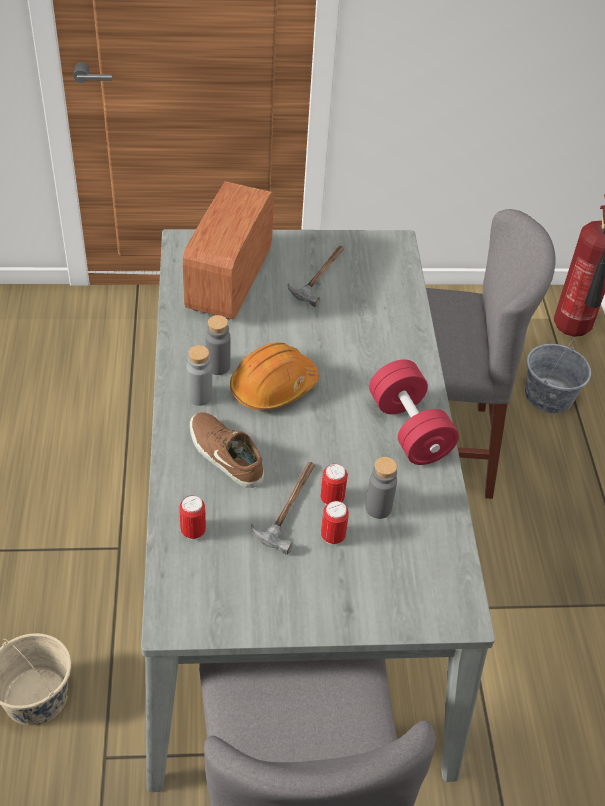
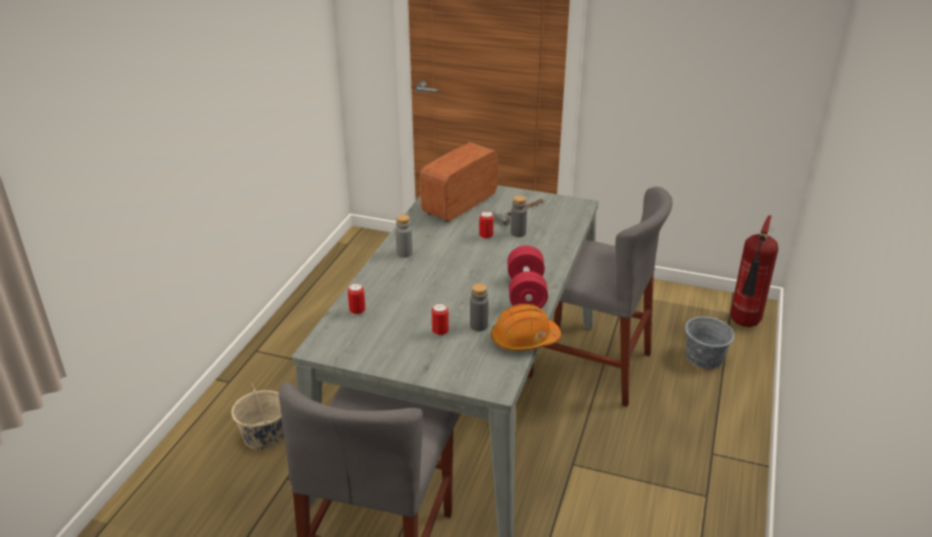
camera: 25 degrees right, 15 degrees down
(218, 366) = (425, 242): grey bottle -> grey bottle (518, 233)
(224, 455) = (400, 282): brown shoe -> none
(273, 387) = (452, 257): orange hard hat -> orange hard hat (524, 340)
(289, 505) = (423, 312): hammer -> none
(332, 499) = (452, 315): can -> can (486, 237)

